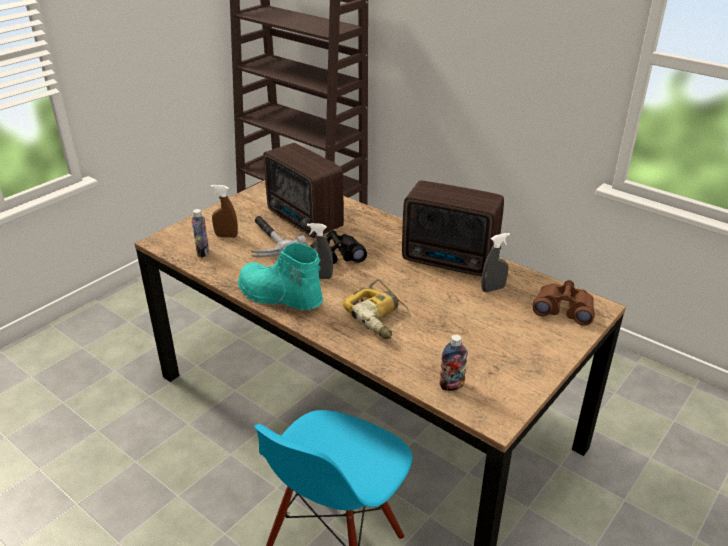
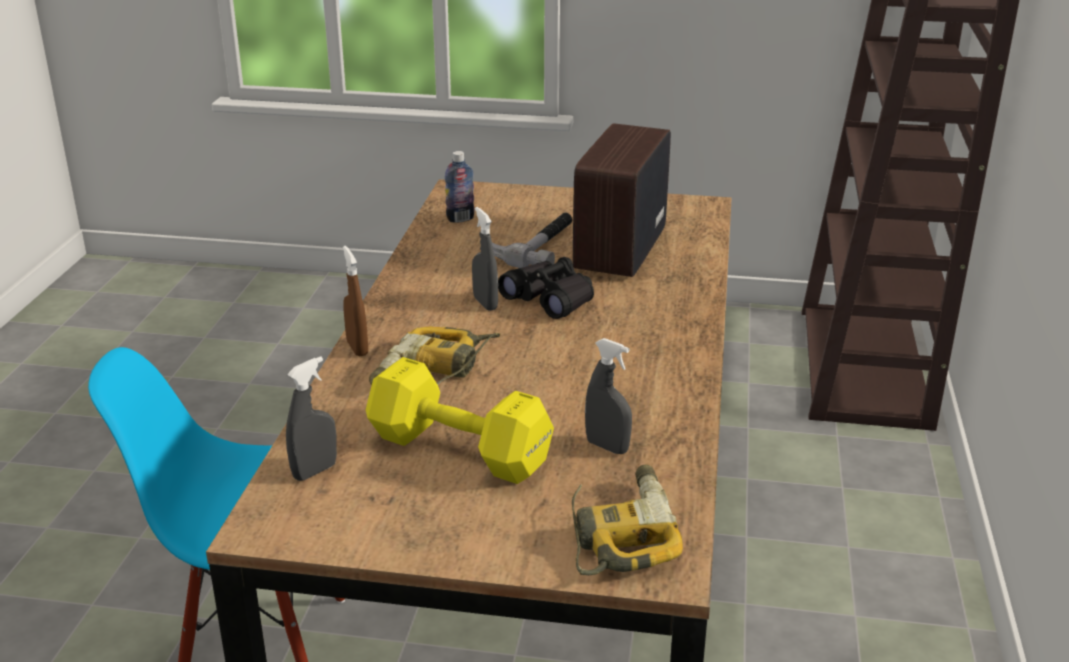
camera: 60 degrees right, 5 degrees down
(226, 236) = (514, 218): brown spray bottle -> brown spray bottle (357, 348)
(279, 297) = (410, 292): turquoise boot -> none
(451, 261) = (646, 389): radio -> none
(451, 385) = (315, 471): bottle -> grey spray bottle
(467, 331) = (462, 452): none -> yellow dumbbell
(563, 309) = (619, 532): brown binoculars -> power drill

